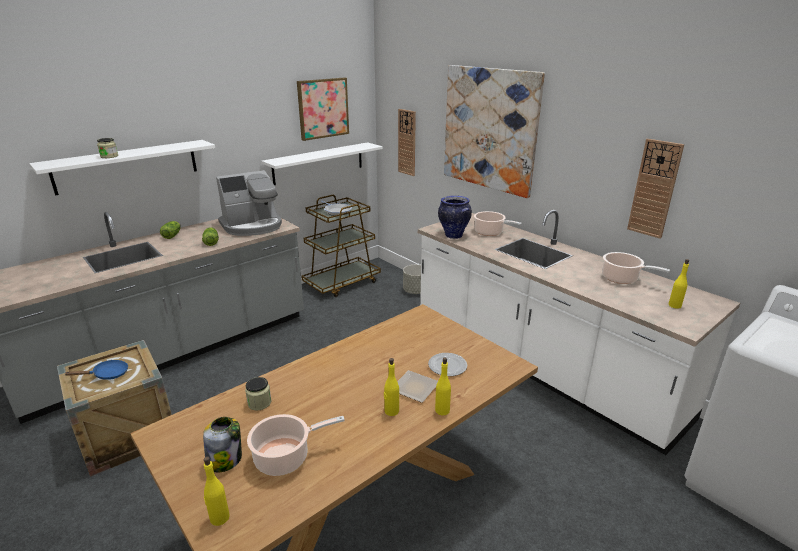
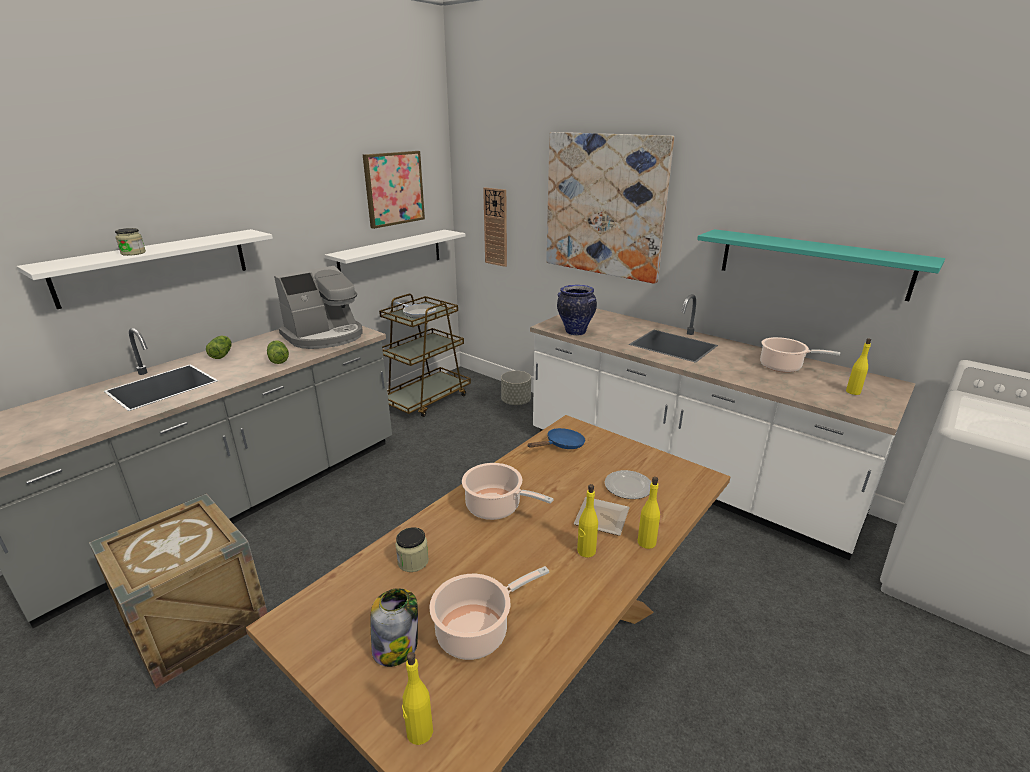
camera: 10 degrees left, 0 degrees up
(107, 374) = (167, 546): blue frying pan -> blue frying pan (562, 445)
(490, 232) = (615, 326): cooking pot -> cooking pot (496, 507)
(654, 189) = (812, 263): wall clock -> turquoise shelf

